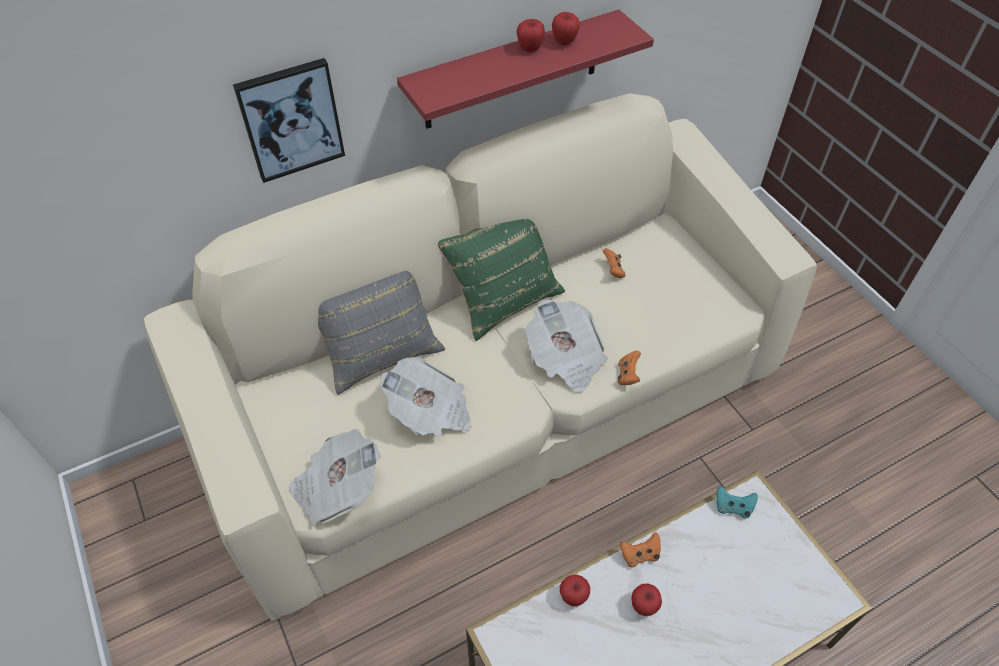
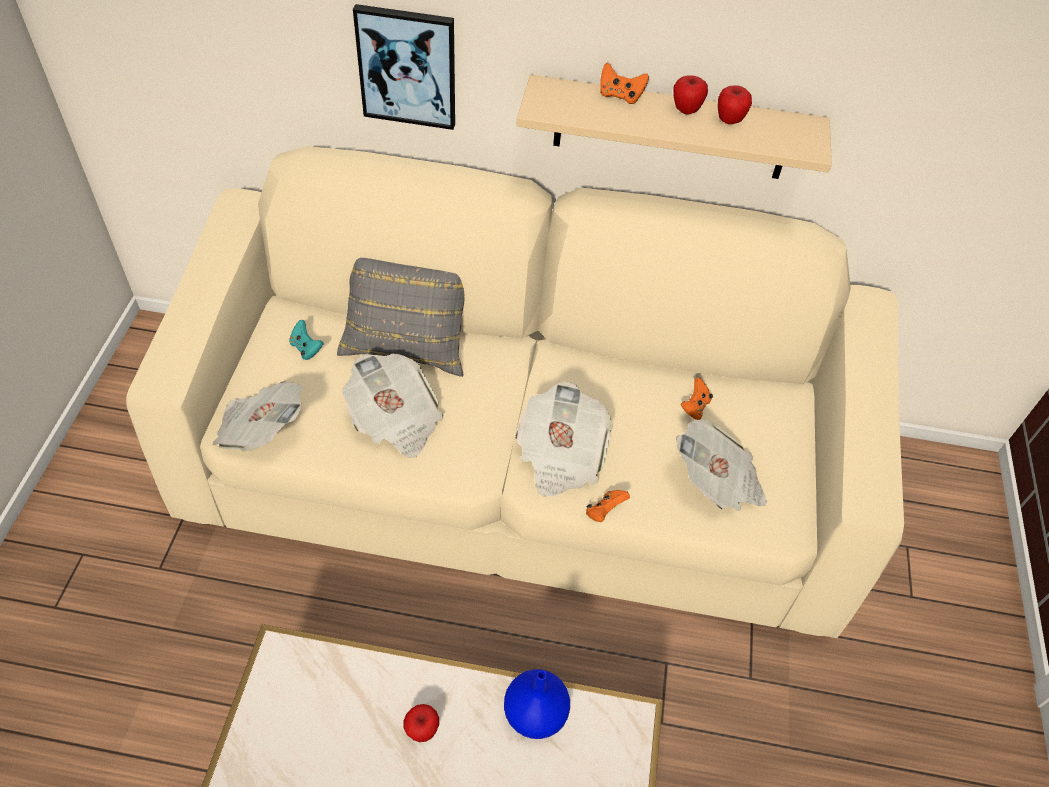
camera: 35 degrees right, 0 degrees up
(503, 298) = (560, 365): green pillow -> none
(512, 71) = (671, 129): red shelf -> beige shelf
(573, 597) = (371, 672): apple -> none
(640, 555) = (465, 684): orange game controller -> orange game controller (620, 96)
(673, 309) = (717, 482): none -> newspaper
(699, 540) = (534, 716): none -> blue vase
(733, 507) = (598, 713): turquoise game controller -> turquoise game controller (306, 348)

